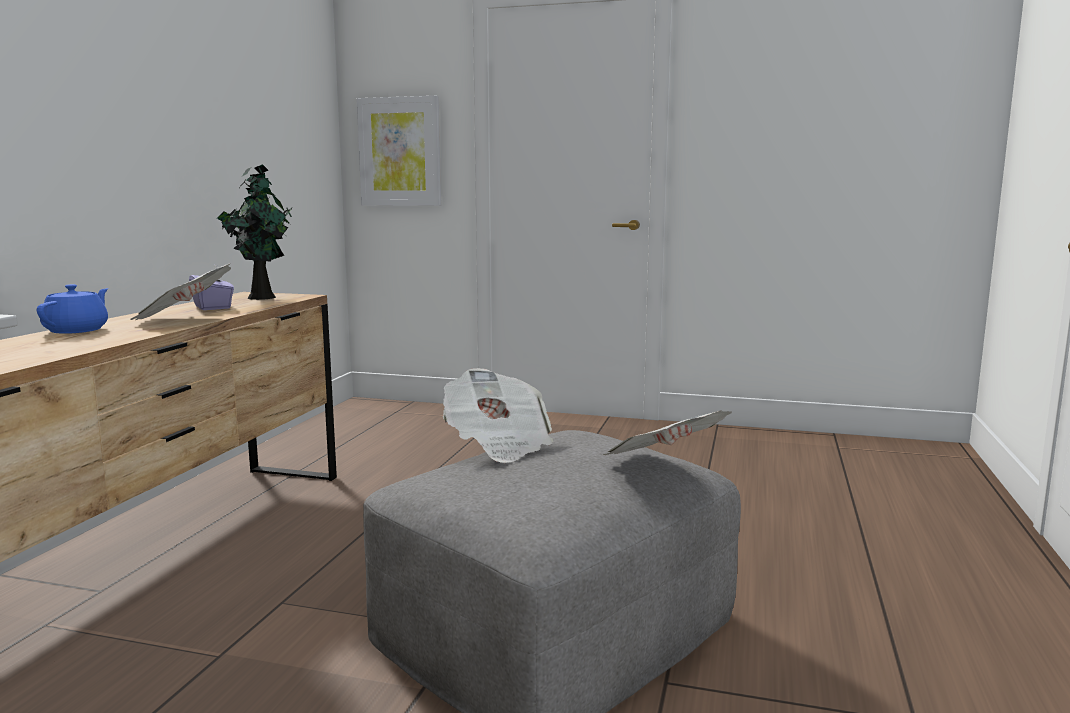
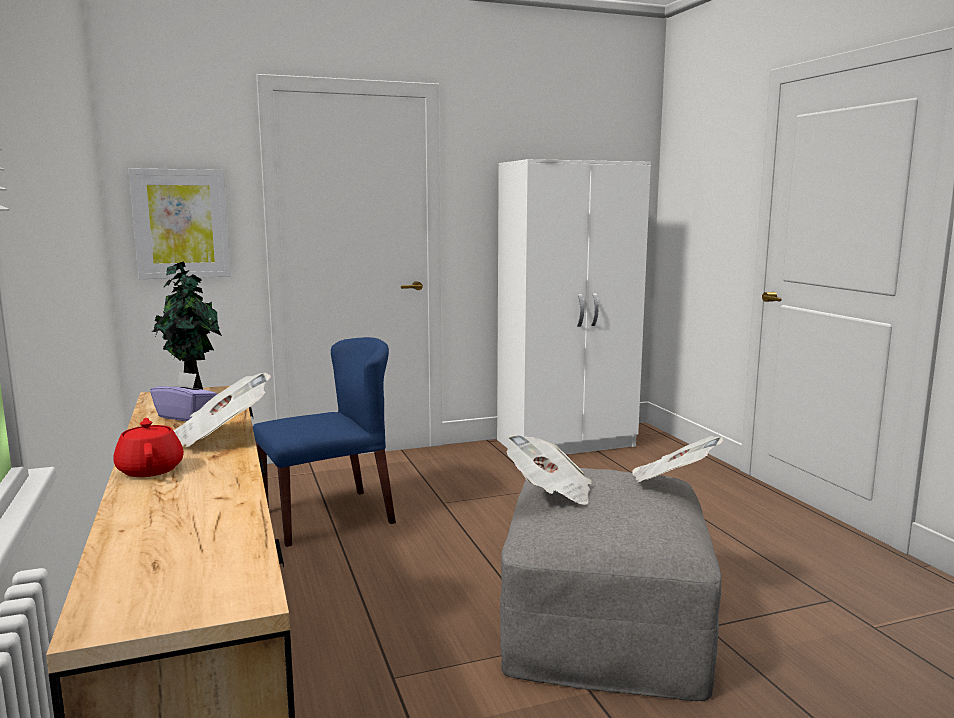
camera: 35 degrees left, 0 degrees up
(77, 330) = (150, 469): blue teapot -> red teapot
(447, 458) = (328, 517): none -> blue chair
(812, 446) = (567, 443): none -> white wardrobe

